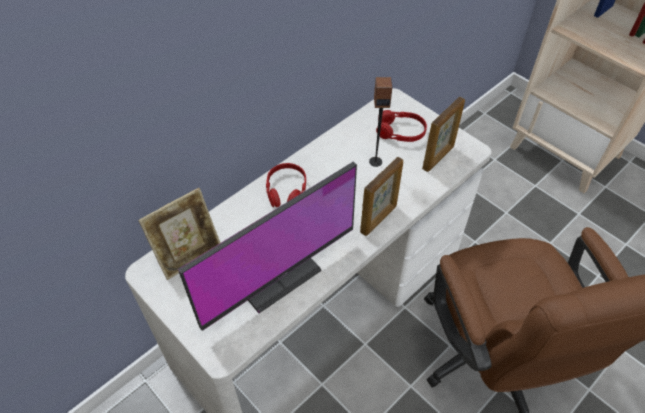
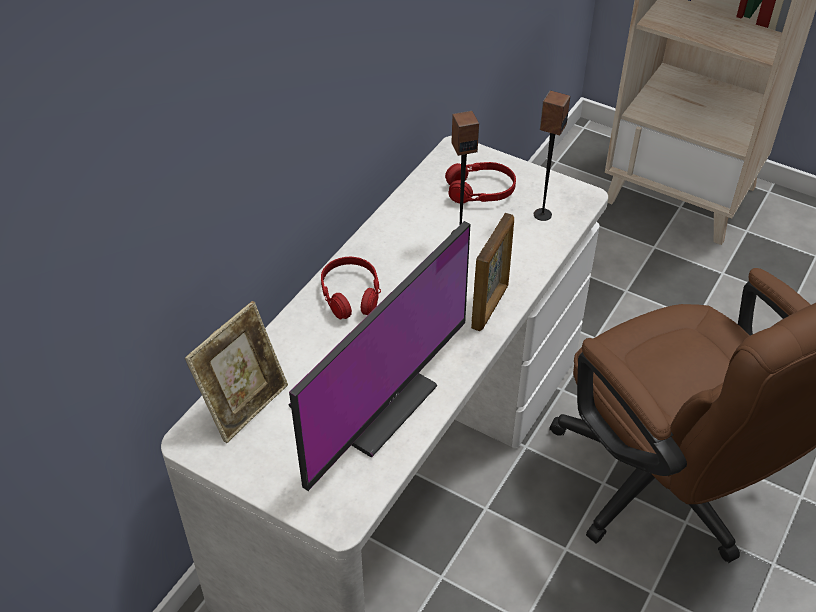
camera: 15 degrees left, 5 degrees down
(438, 157) = (542, 214): picture frame -> speaker

